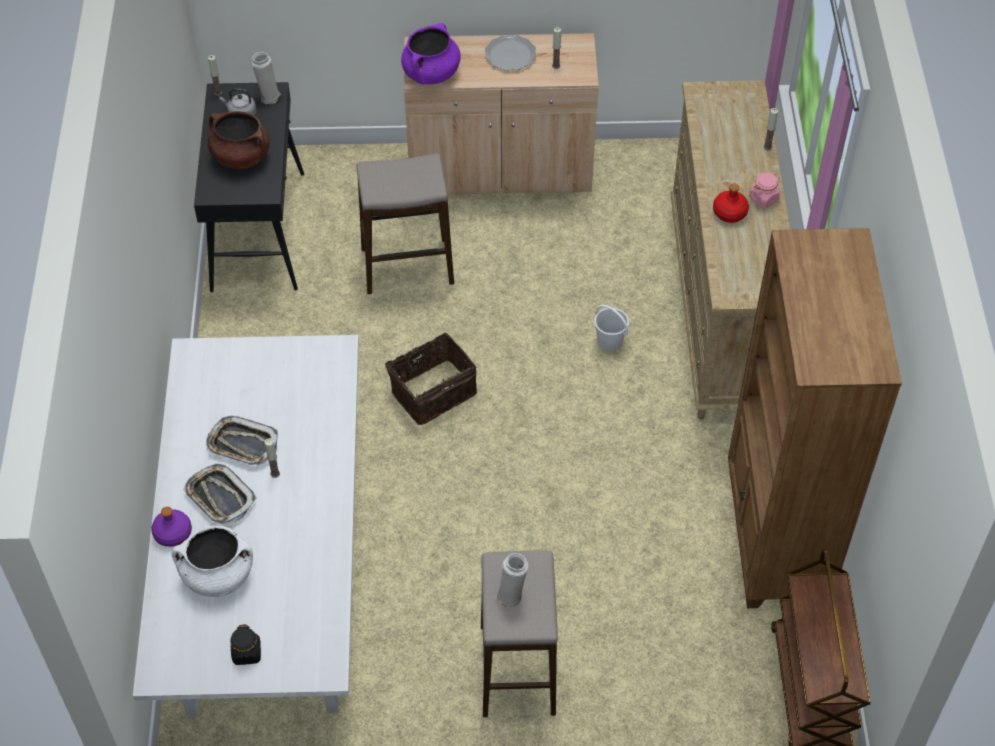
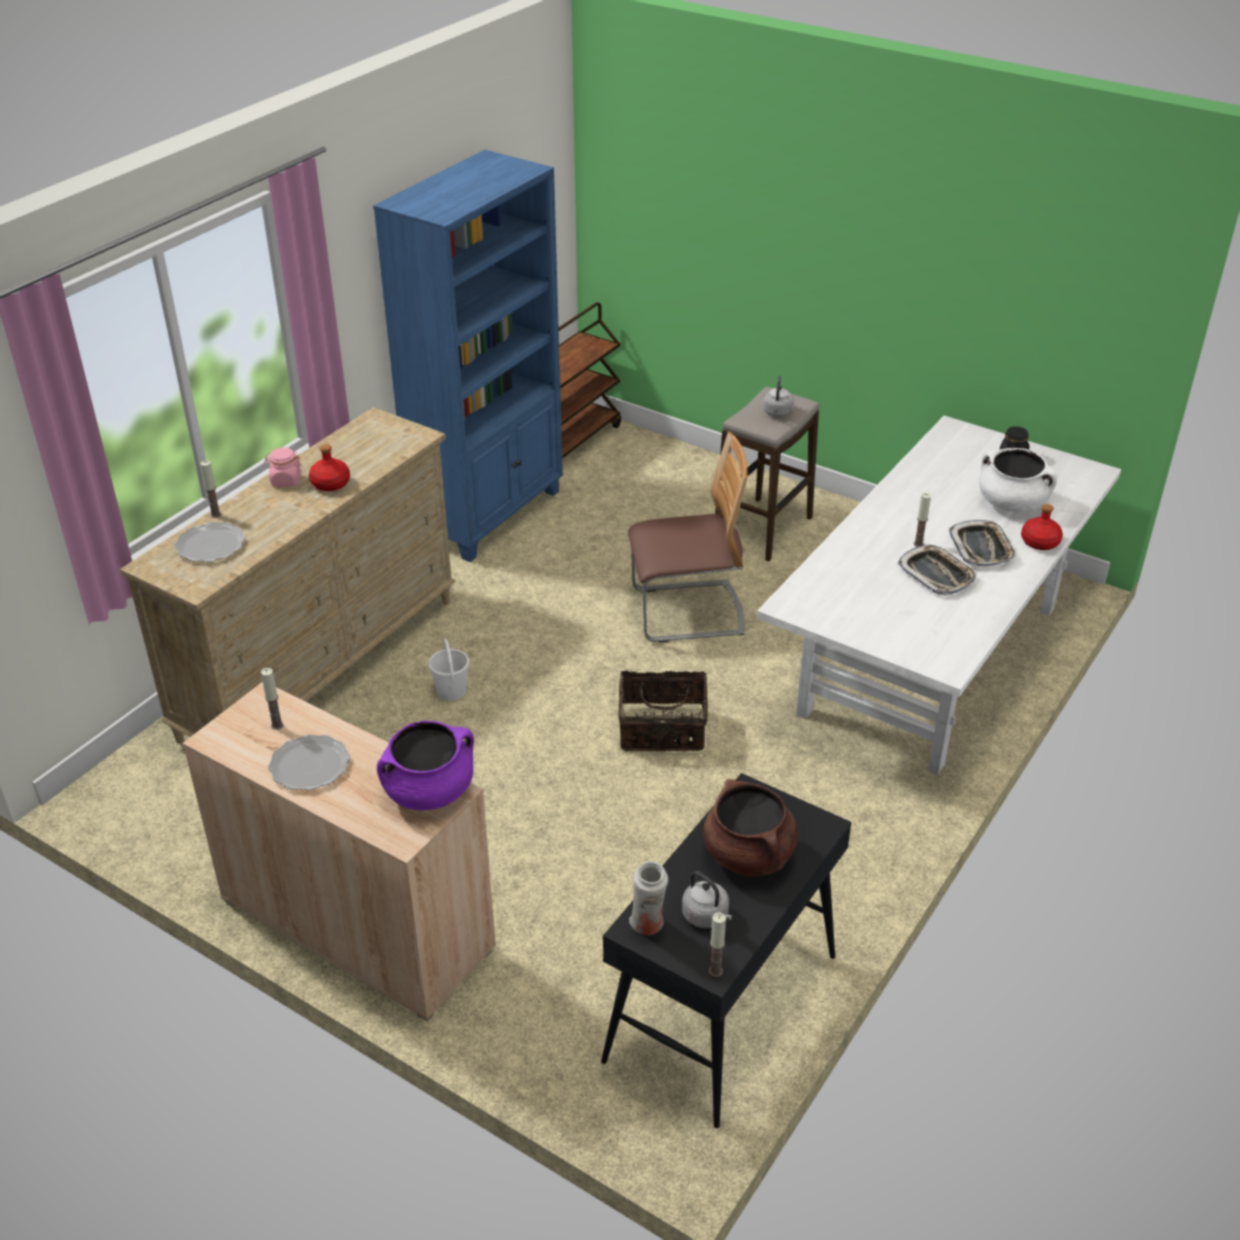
camera: 145 degrees left, 15 degrees down
(173, 533) = (1039, 542): purple bottle -> red bottle
(407, 266) = (577, 865): stool -> none
(504, 518) = (687, 612): none -> chair
(511, 595) = (777, 413): white vase -> grey kettle
(735, 124) = (211, 545): none -> plate
(775, 538) = (489, 514): brown bookcase -> blue bookcase

